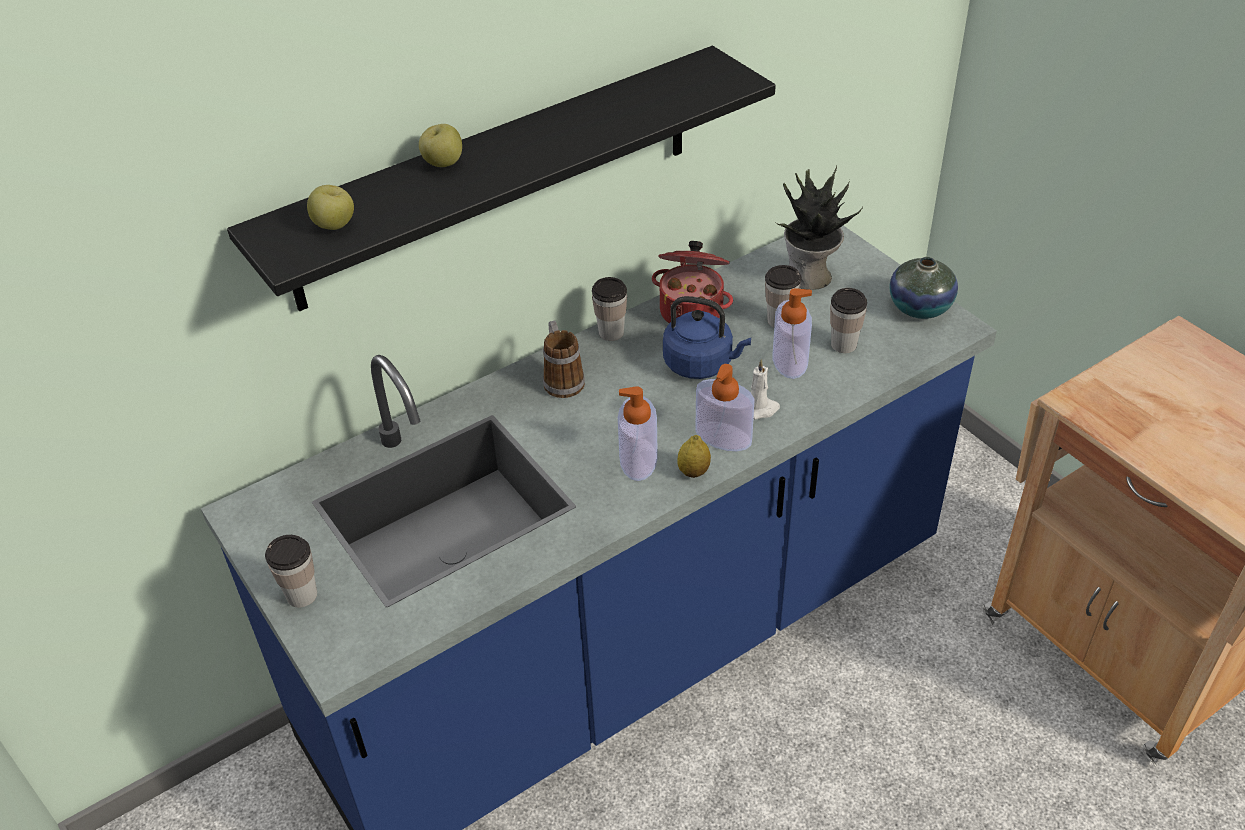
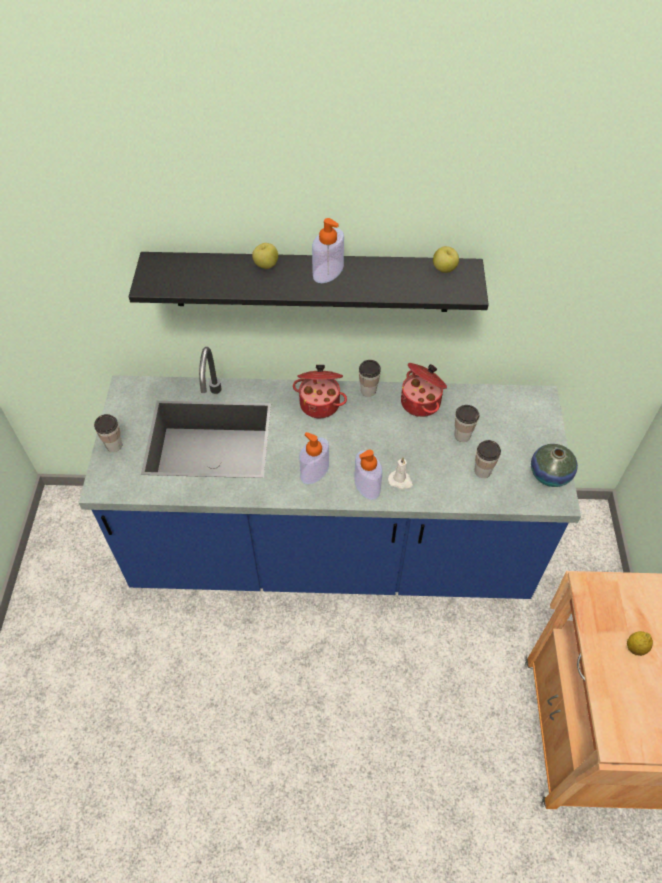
camera: 35 degrees right, 10 degrees up
(334, 226) = (183, 276): apple -> apple (444, 269)
(561, 379) = (320, 403): mug -> cooking pot
(693, 472) = (334, 495): lemon -> lemon (635, 648)
(701, 364) = (396, 437): blue kettle -> none
(790, 360) = (444, 463): soap dispenser -> soap dispenser (328, 271)
(809, 278) = (505, 419): potted plant -> none

